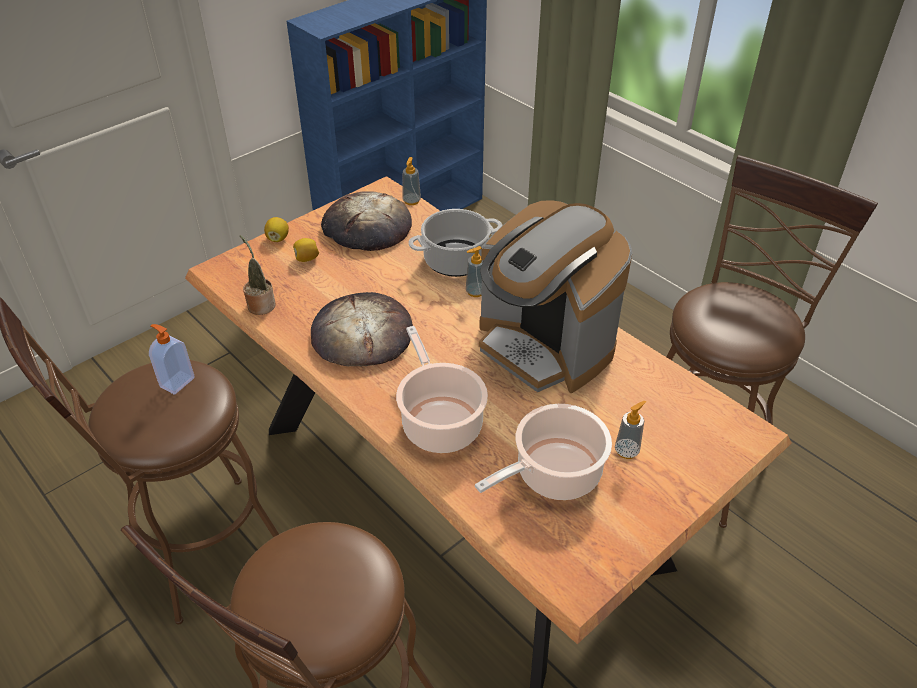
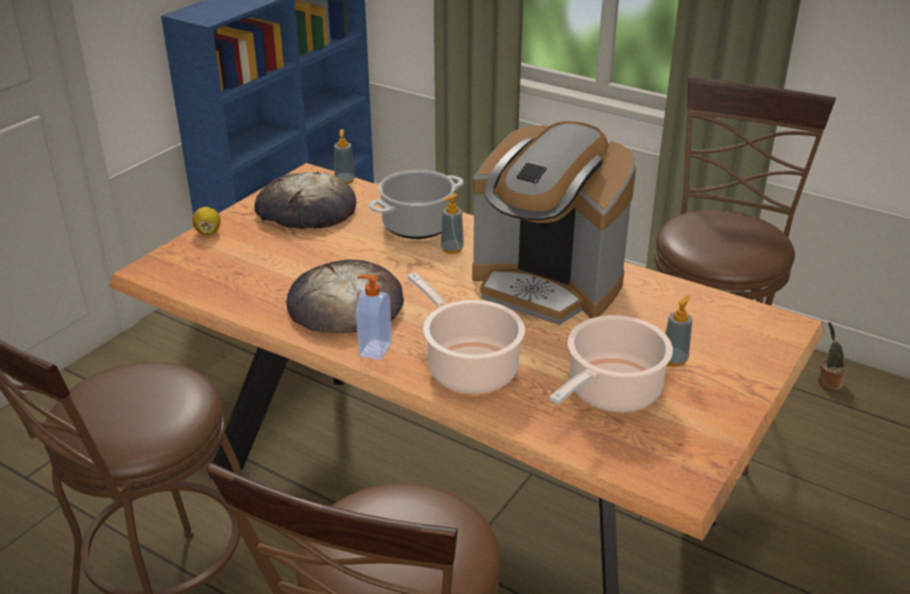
camera: 15 degrees left, 10 degrees down
(176, 382) = (144, 382): soap dispenser -> soap dispenser (374, 349)
(260, 304) = (215, 294): potted plant -> potted plant (828, 382)
(307, 259) = (250, 245): lemon -> none

